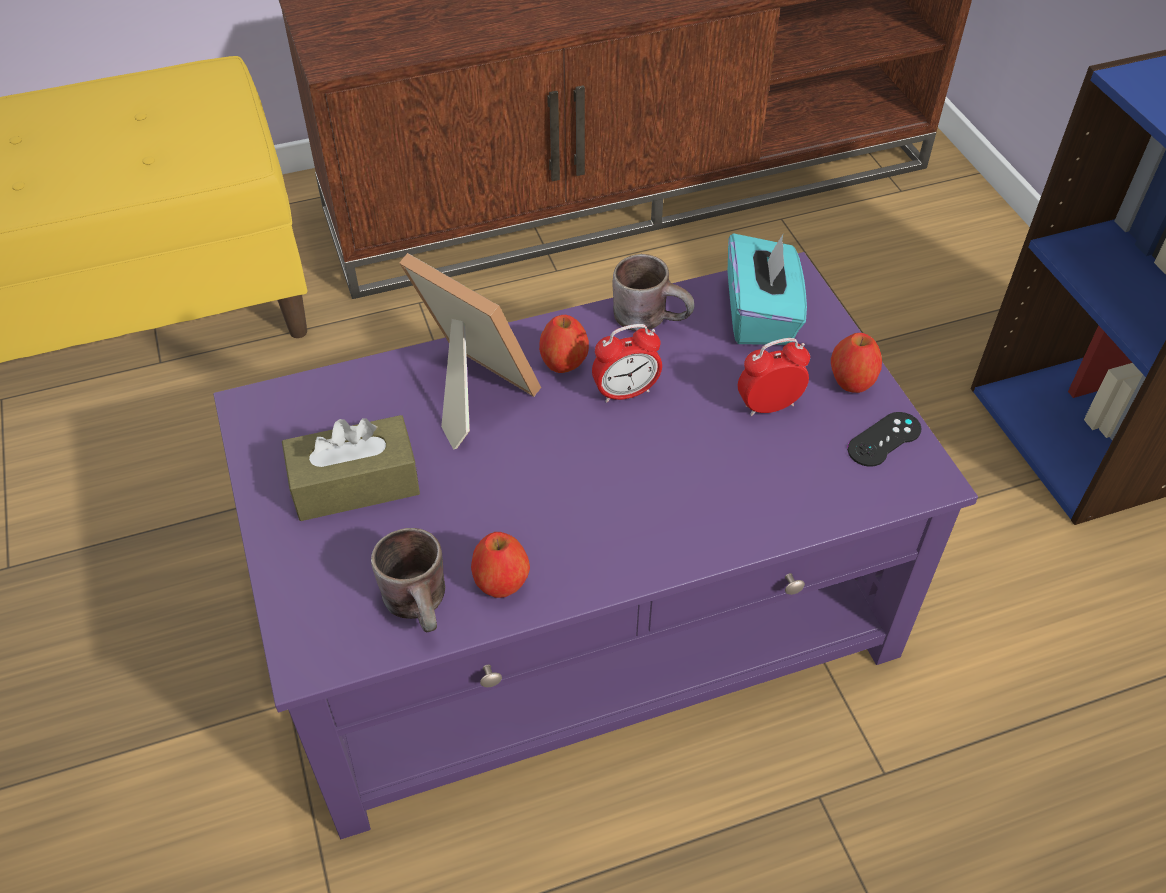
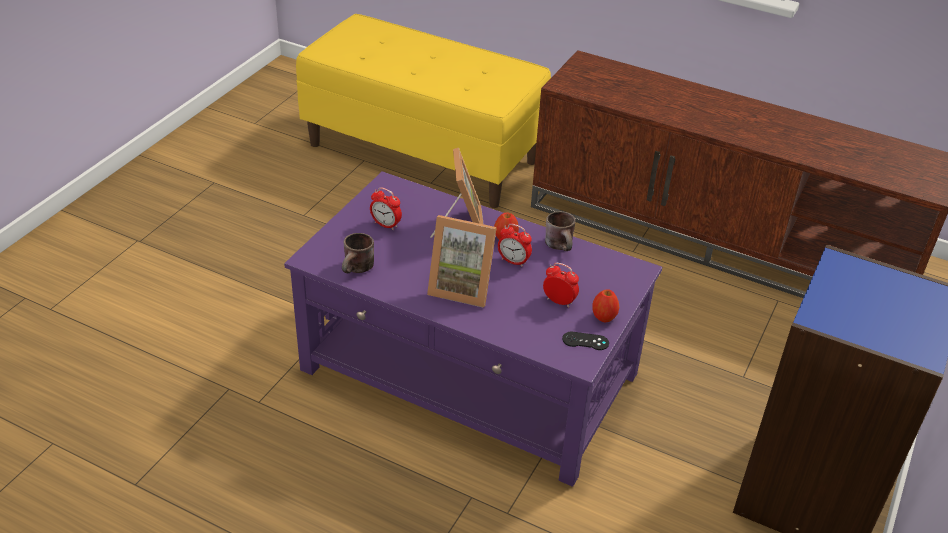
camera: 45 degrees right, 10 degrees down
(355, 484) = (386, 225): brown tissue box -> alarm clock
(501, 583) = (388, 282): apple -> none
(618, 495) = (462, 287): none -> picture frame
(761, 315) = (606, 273): turquoise tissue box -> none

